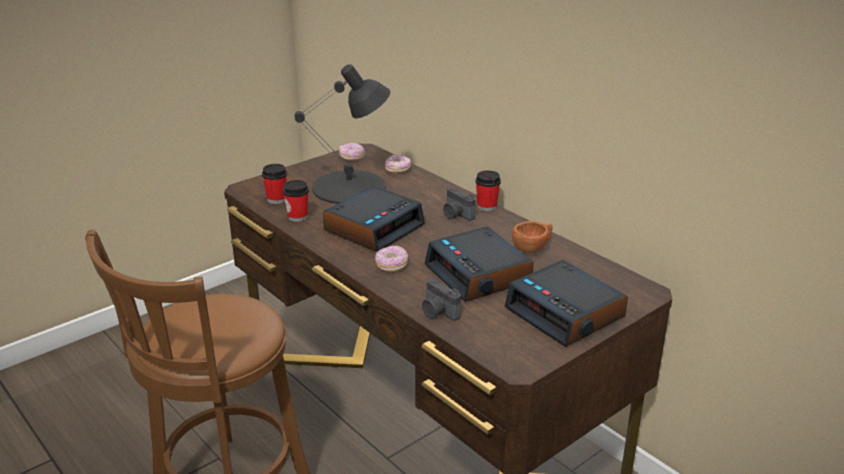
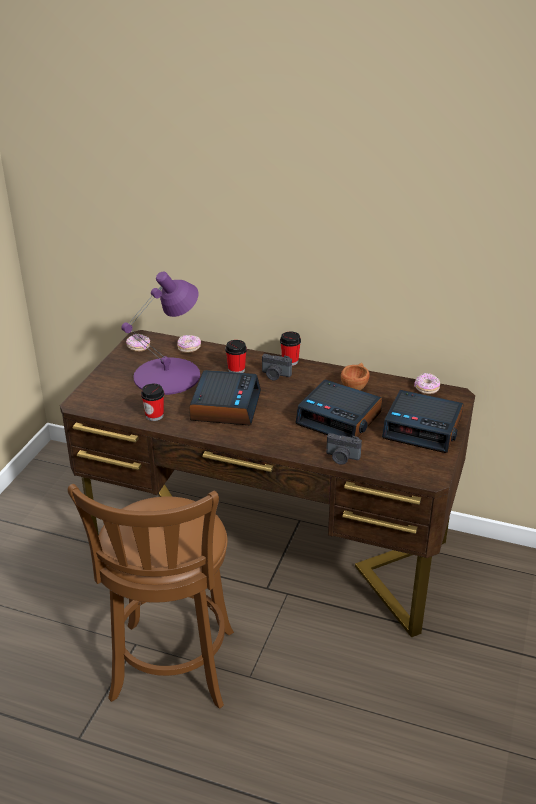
camera: 30 degrees left, 5 degrees up
(277, 199) = (119, 405): cup -> cup (236, 370)
(350, 187) = (168, 376): black table lamp -> purple table lamp
(391, 265) = (271, 432): donut -> donut (426, 388)

